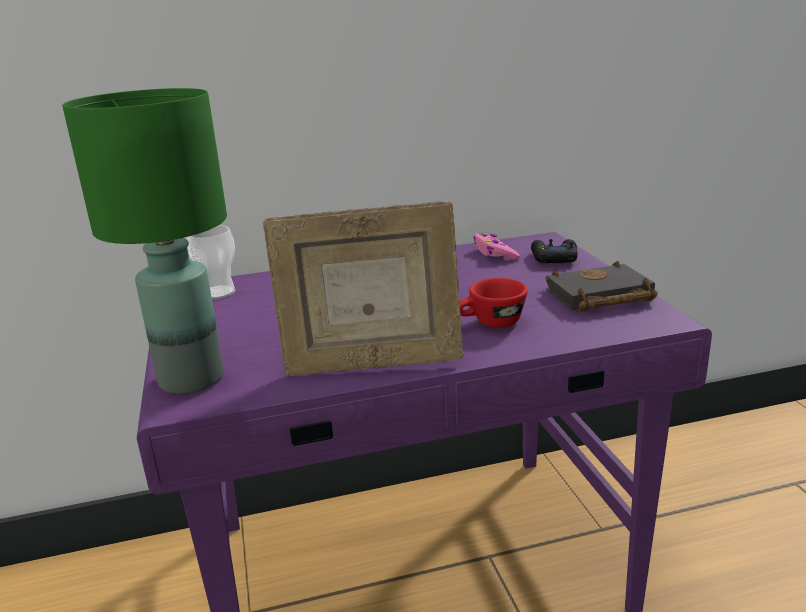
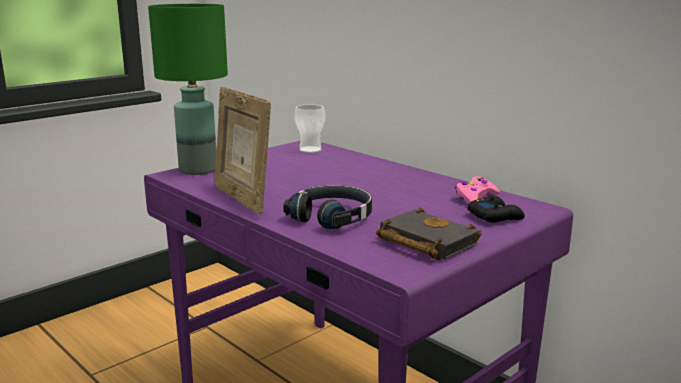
camera: 60 degrees right, 5 degrees down
(490, 323) = (332, 216): red cup -> black headphones

